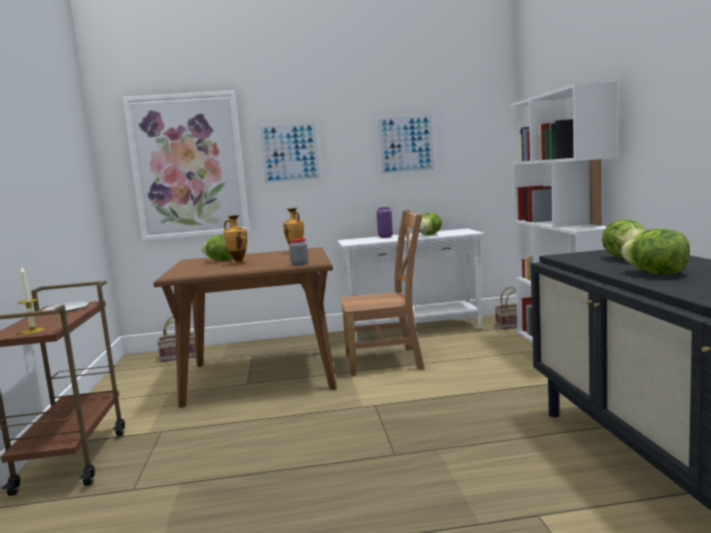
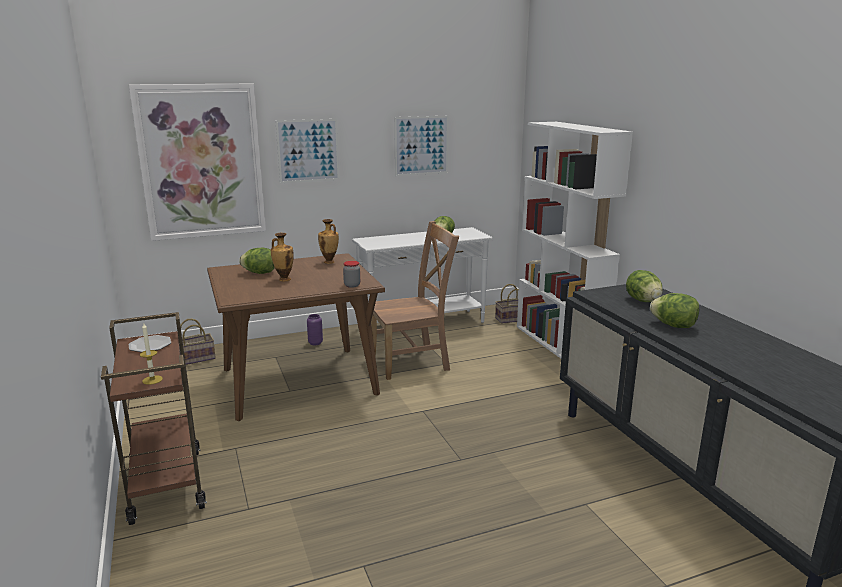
camera: 15 degrees left, 10 degrees up
(385, 237) = (400, 237): purple vase -> purple vase (315, 343)

